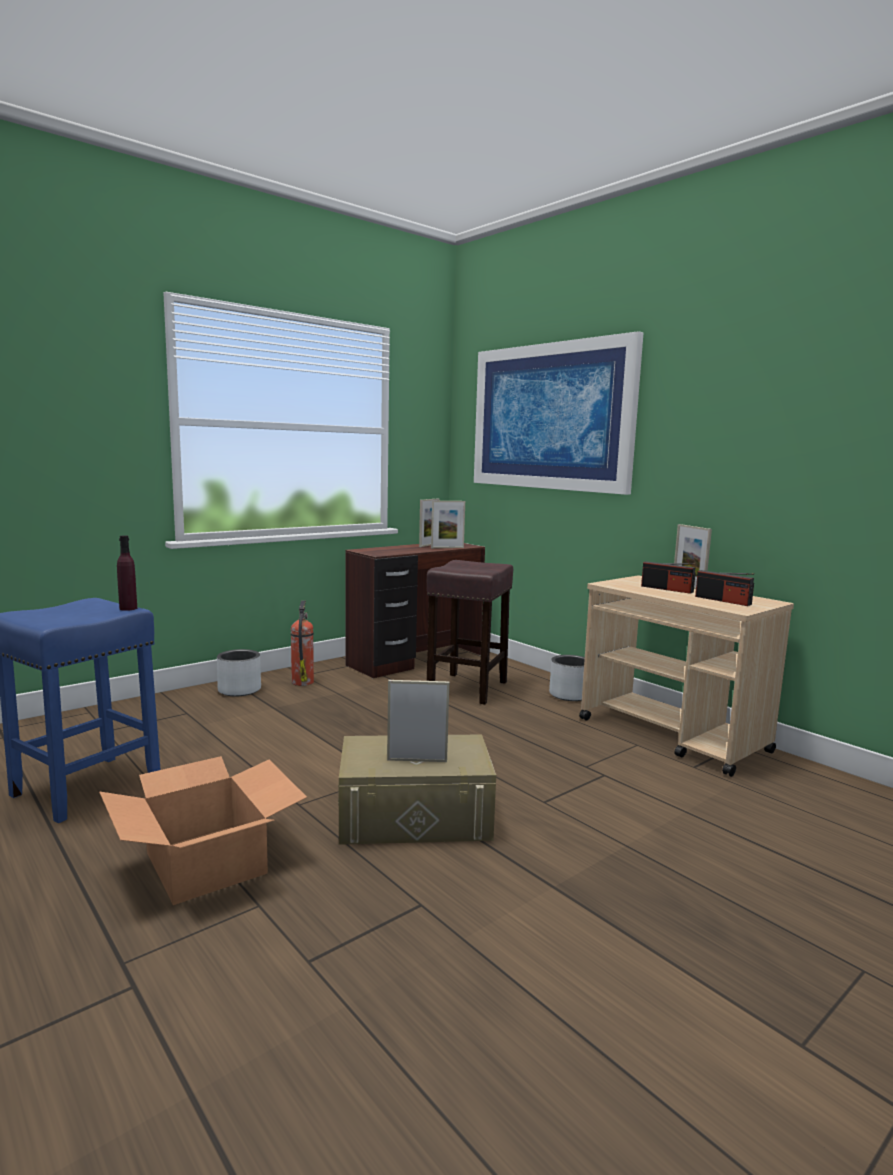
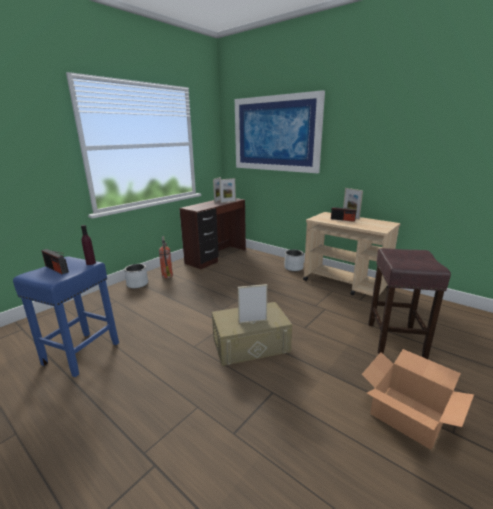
camera: 10 degrees left, 10 degrees up
(207, 862) = (162, 387): cardboard box -> cardboard box (407, 414)
(467, 689) = (247, 270): brown stool -> brown stool (396, 341)
(723, 600) = (371, 224): radio -> radio (56, 269)

